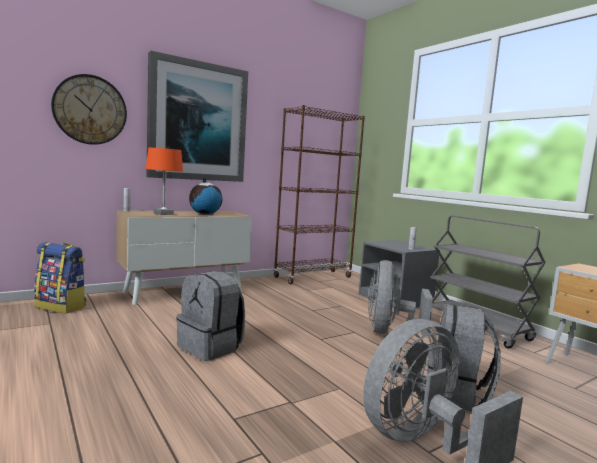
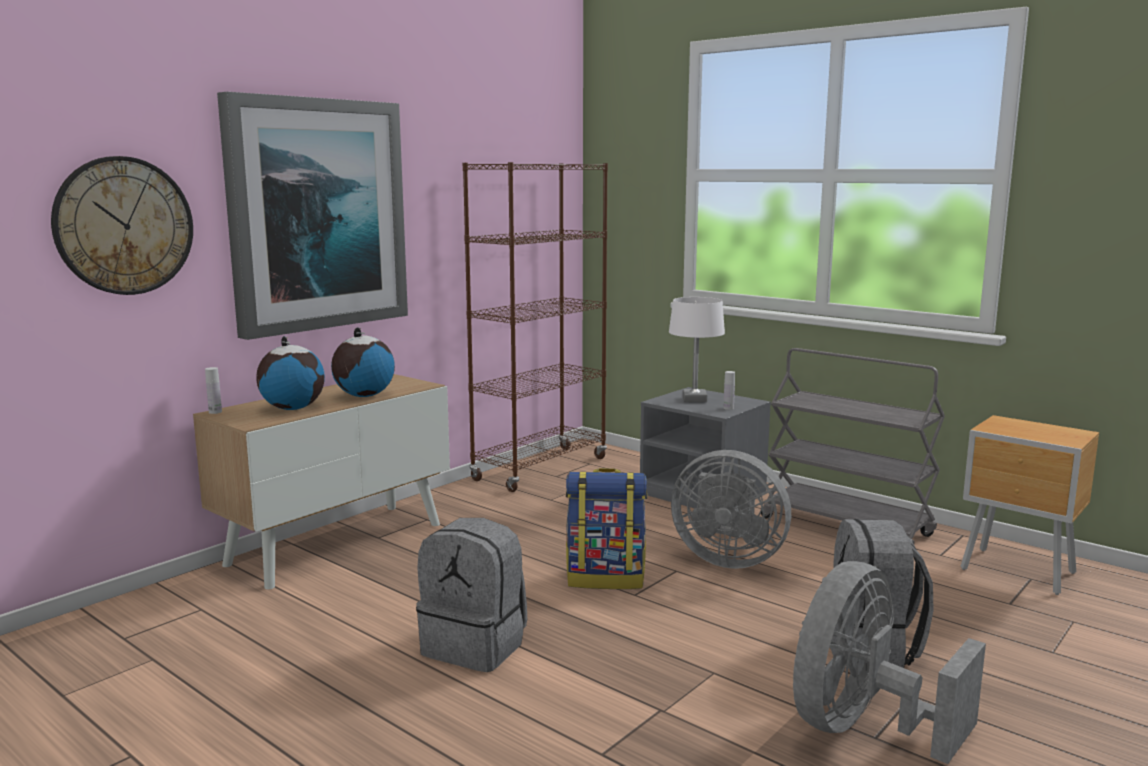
camera: 15 degrees left, 5 degrees up
(61, 307) = (137, 620): backpack -> backpack (606, 578)
(163, 214) = (292, 408): orange table lamp -> globe
(389, 331) = (727, 559): grey fan -> grey fan turned 60 degrees counterclockwise
(395, 244) = (695, 399): none -> white table lamp

